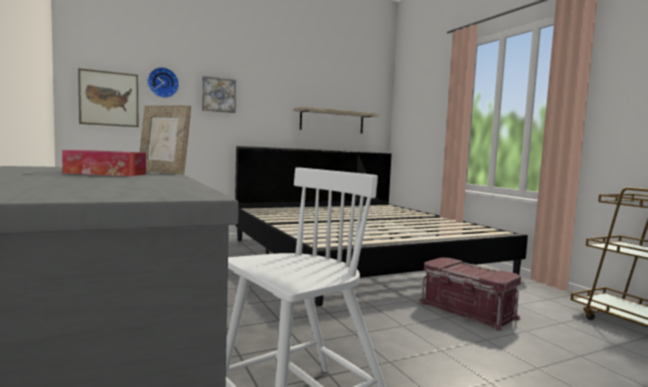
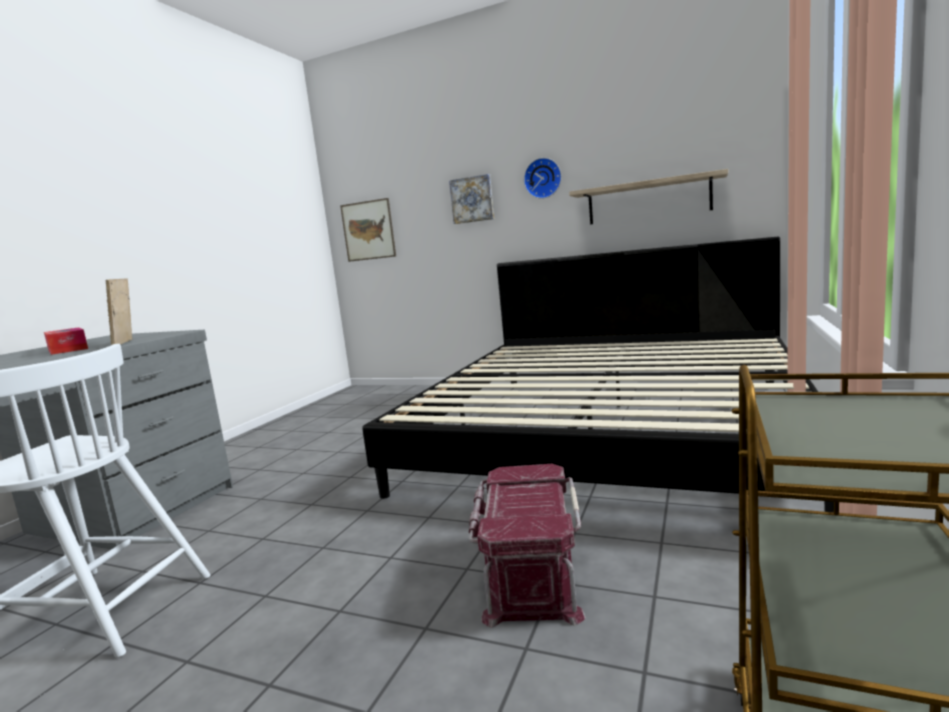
camera: 50 degrees right, 5 degrees up
(163, 83) = (412, 200): wall clock -> wall clock (543, 178)

